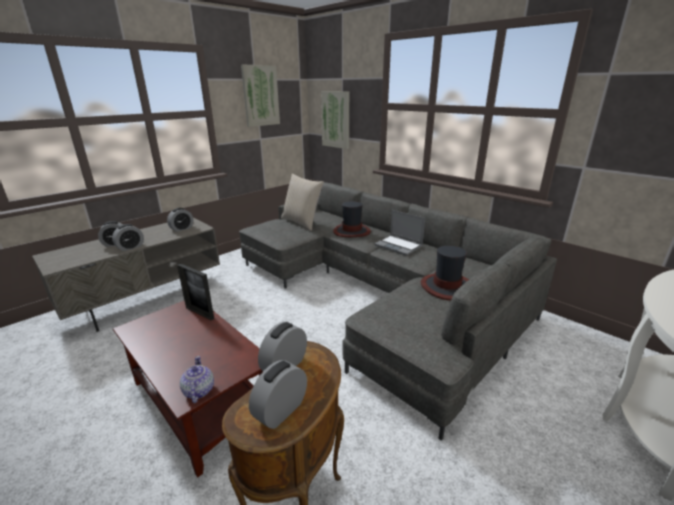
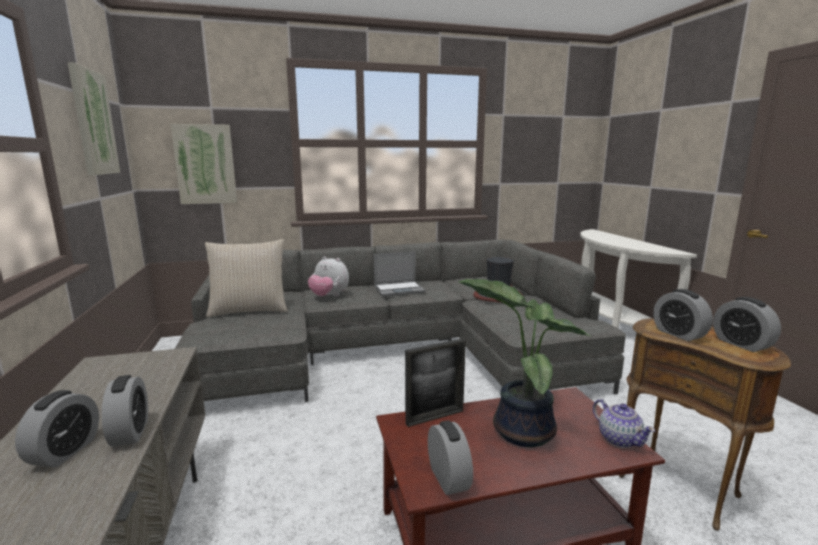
camera: 60 degrees left, 10 degrees down
(182, 228) = (137, 371): alarm clock -> alarm clock (448, 478)
(196, 345) = (520, 429): none -> potted plant
(198, 391) = (619, 439): teapot -> teapot turned 135 degrees counterclockwise
(352, 231) = (329, 296): hat -> plush toy

